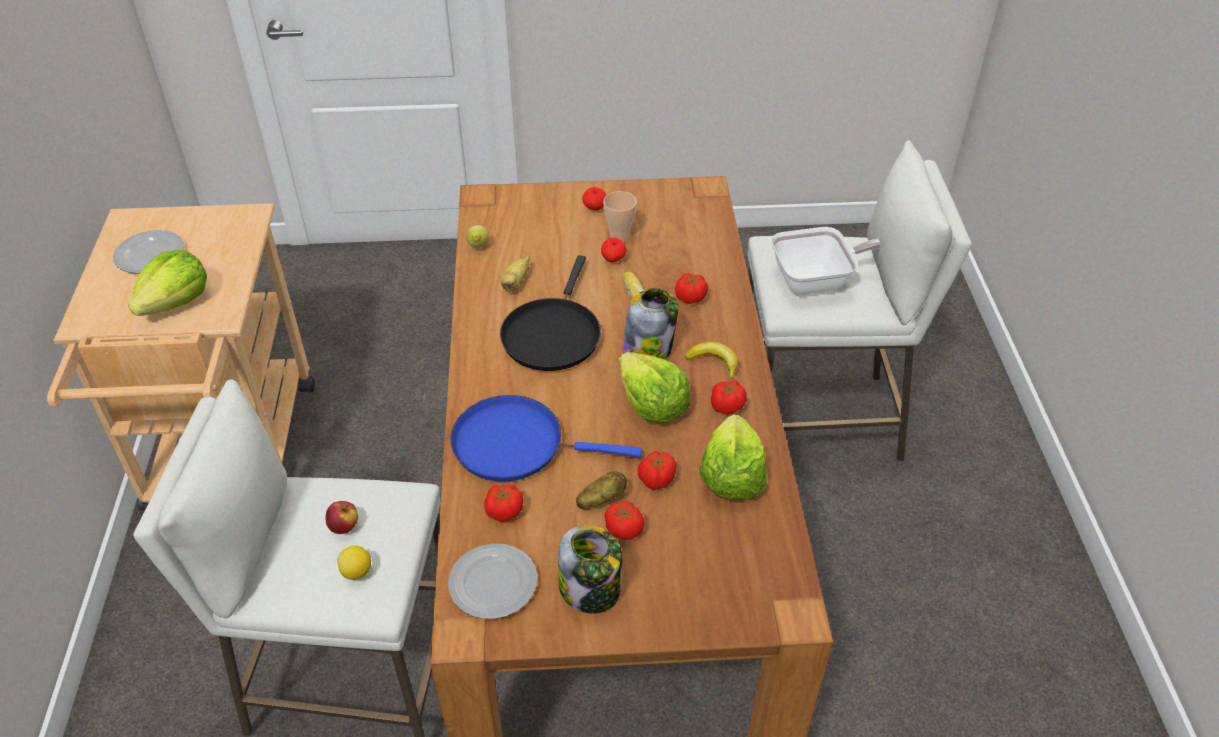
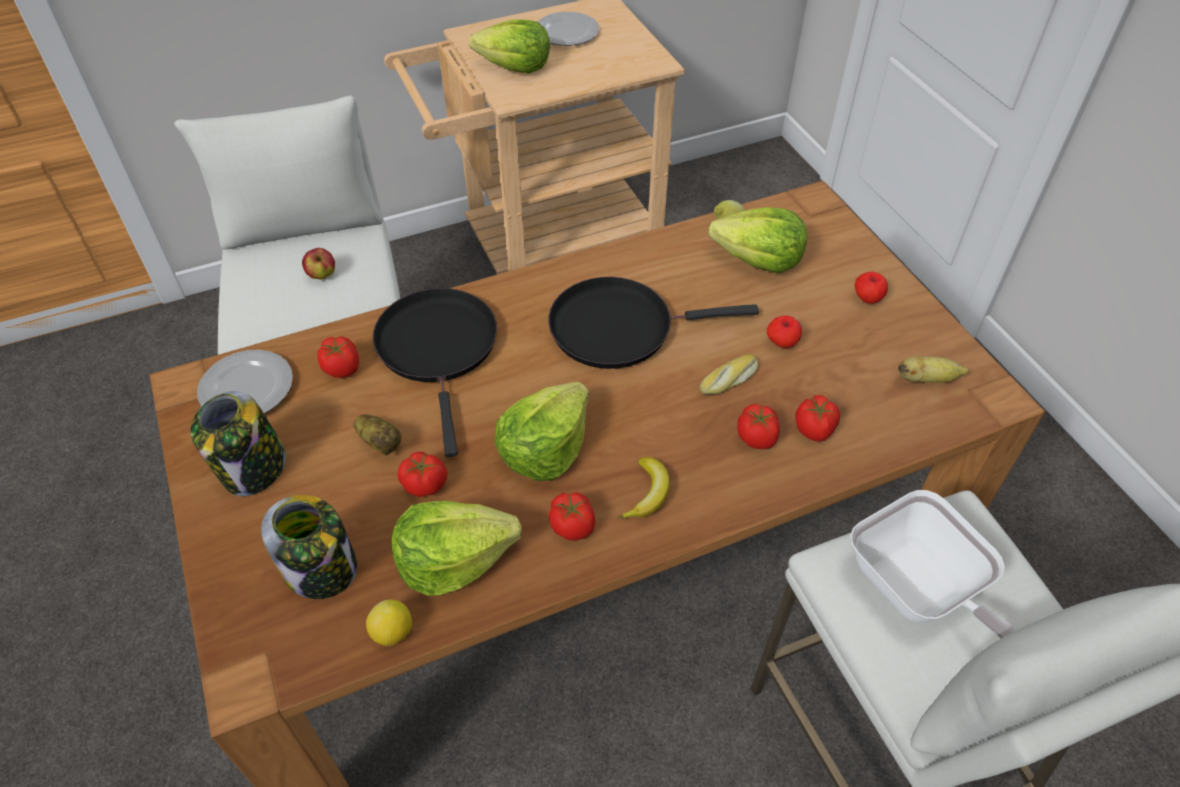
camera: 70 degrees right, 5 degrees up
(357, 572) = (272, 301): lemon -> lemon (392, 632)
(515, 283) = (686, 273): banana -> banana (926, 380)
(516, 444) = (438, 349): blue frying pan -> black frying pan
(525, 244) = (758, 260): none -> lettuce
(619, 235) = (832, 336): cup -> none
(624, 530) = (342, 475): tomato -> tomato (814, 429)
(648, 349) = (638, 420): jar -> jar (322, 569)

